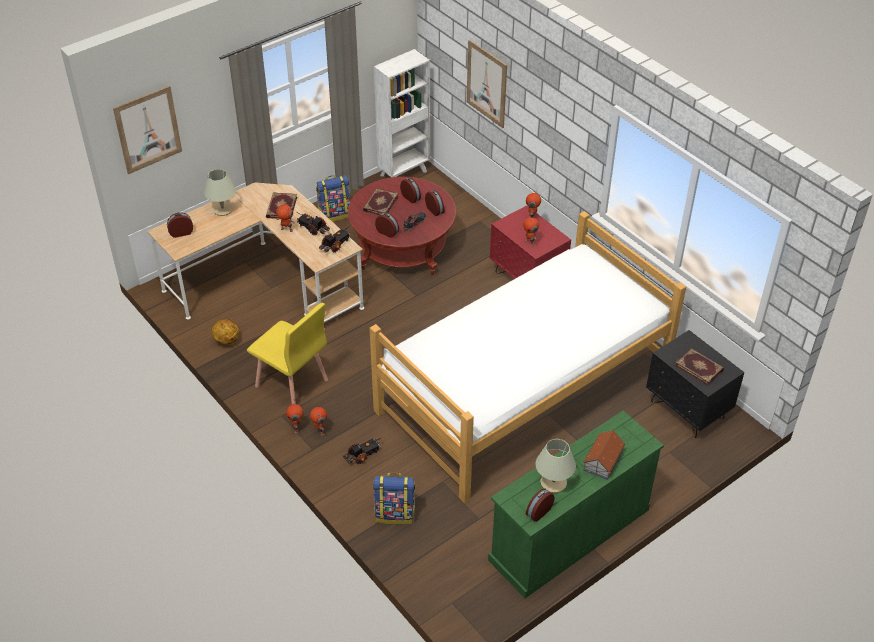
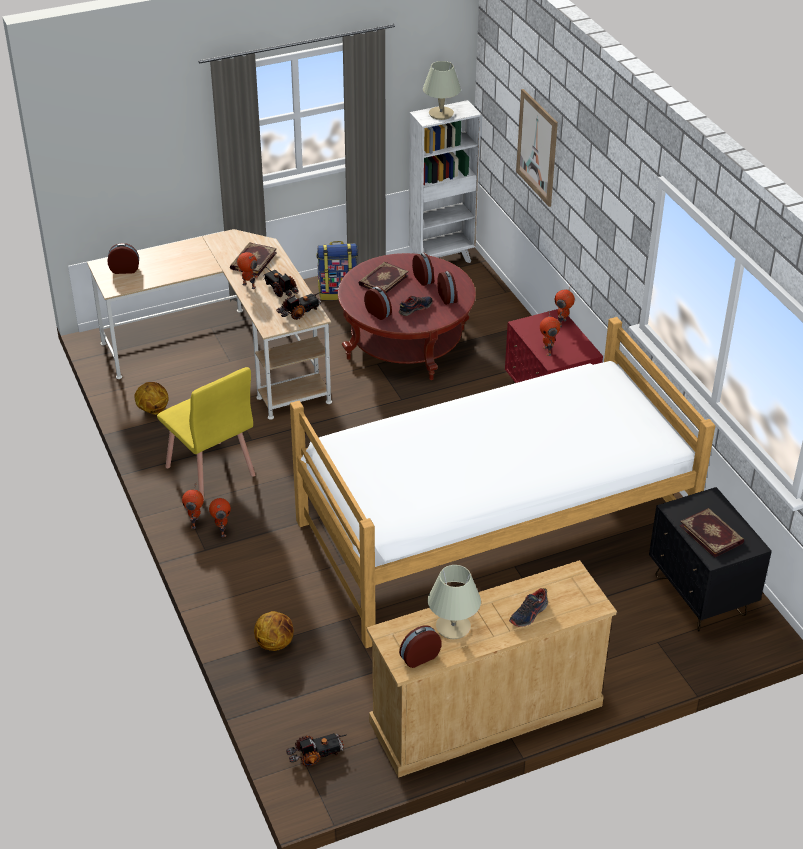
camera: 15 degrees right, 5 degrees down
(148, 129) = (102, 136): picture -> none
(223, 209) = (184, 252): beige table lamp -> beige table lamp (441, 114)
(363, 455) = (263, 569): toy truck -> toy truck (316, 755)
(395, 513) = (275, 643): backpack -> basketball
(569, 535) = (485, 714): green dresser -> beige dresser
(603, 460) = (529, 614): toy house -> shoe

